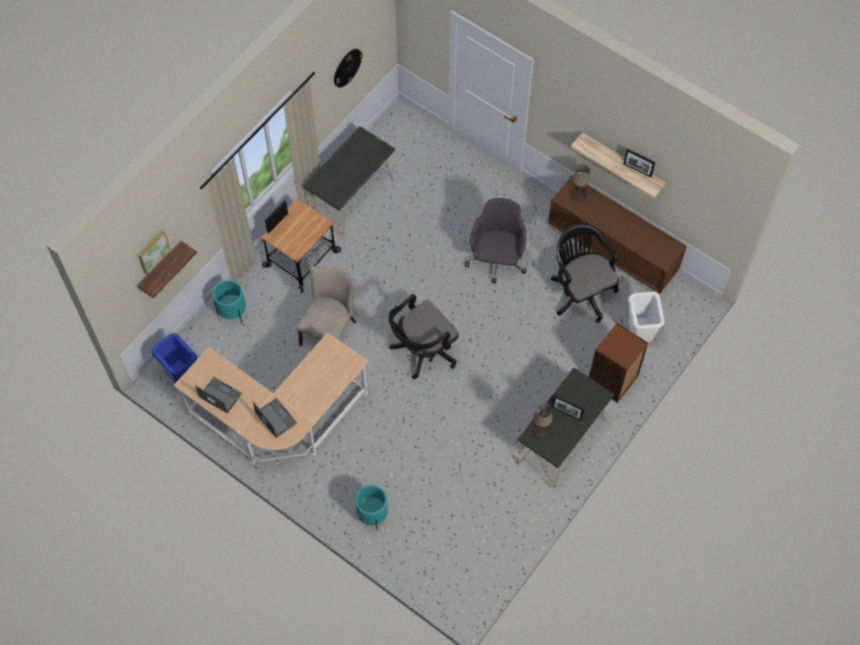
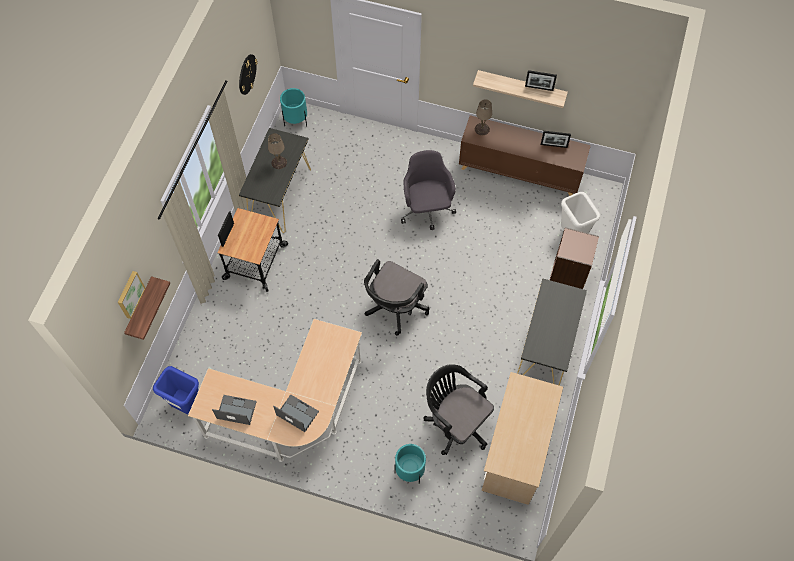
camera: 20 degrees left, 0 degrees up
(233, 313) = (211, 330): turquoise planter -> turquoise planter (296, 121)
(330, 330) = (306, 316): beige chair -> none
(487, 531) = (517, 449): none -> beige desk
(540, 430) = (537, 343): beige table lamp -> beige table lamp (278, 162)
(566, 413) = (553, 320): picture frame -> picture frame (554, 145)
(580, 291) = (508, 213): black office chair -> black office chair (455, 422)

